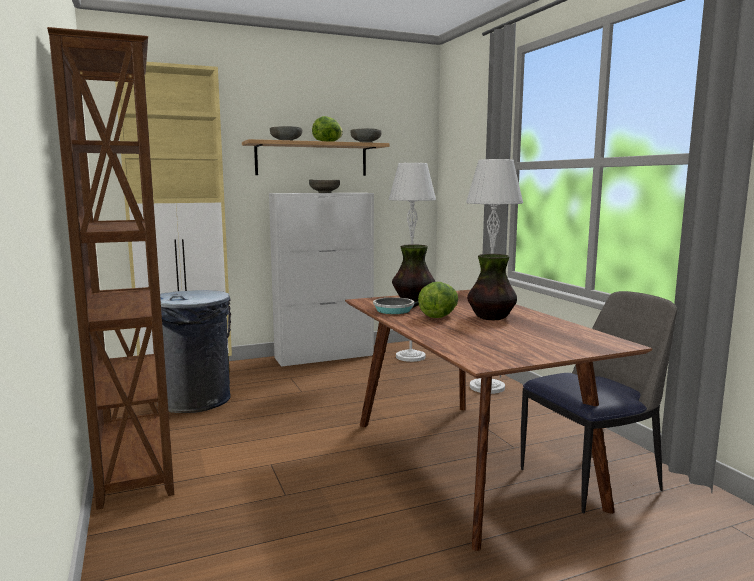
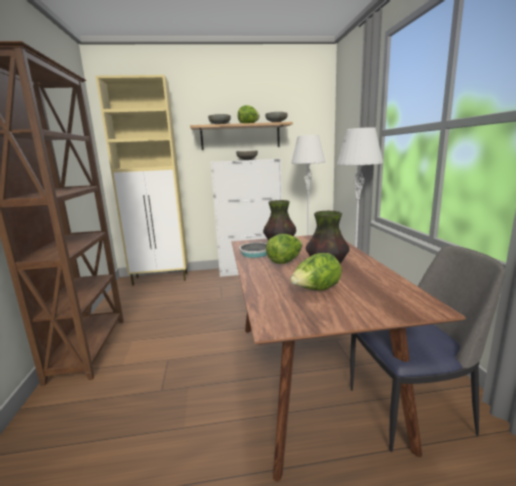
camera: 15 degrees right, 5 degrees up
(195, 400) = (153, 300): grey trash can -> none
(499, 337) = (316, 290): none -> lettuce

